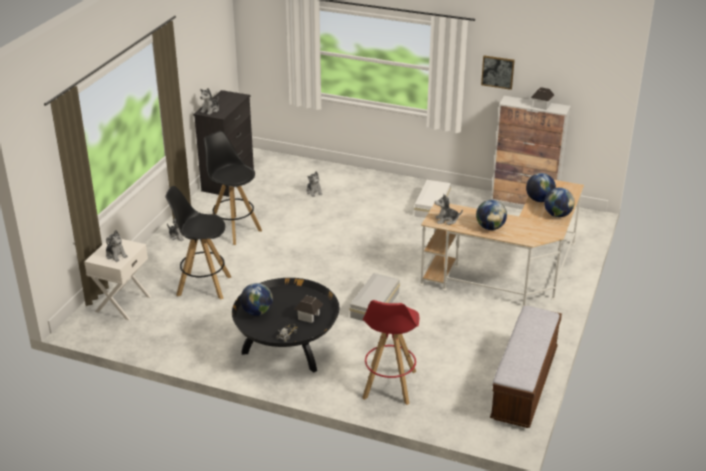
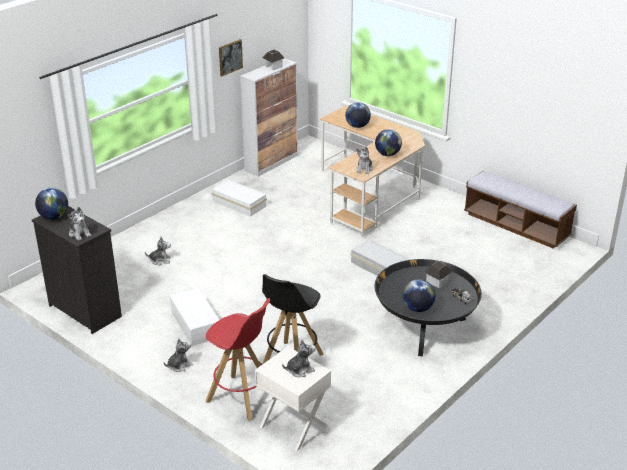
camera: 70 degrees left, 0 degrees up
(234, 229) = (194, 324): black stool -> white storage box
(389, 385) = (496, 285): red stool -> red stool (242, 398)
(557, 215) = (385, 125): globe -> globe (54, 217)

